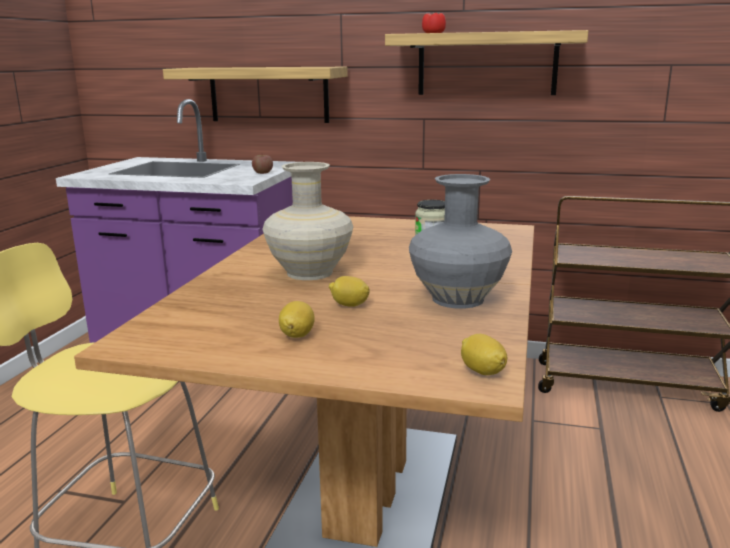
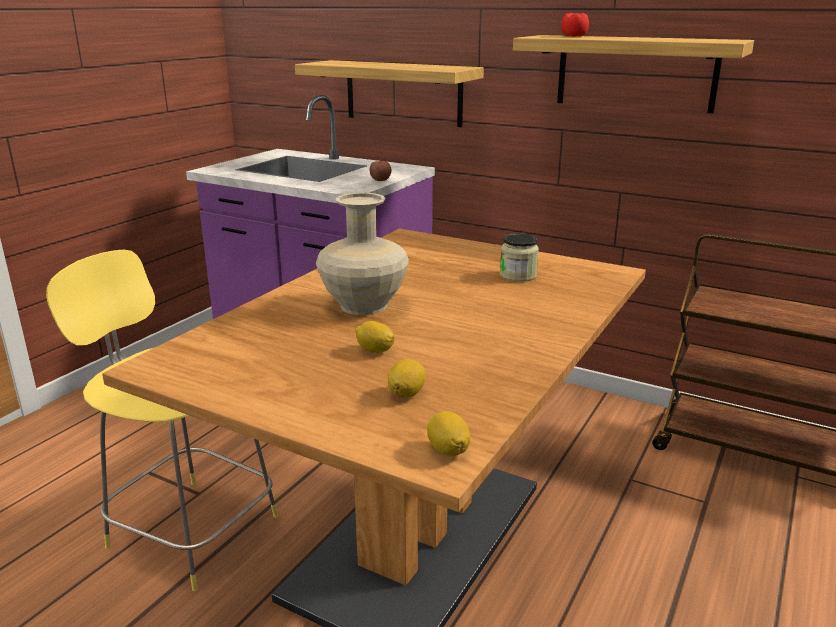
camera: 15 degrees right, 5 degrees up
(297, 335) = (302, 379): lemon -> lemon (406, 393)
(458, 299) = (488, 358): grey vase -> none

